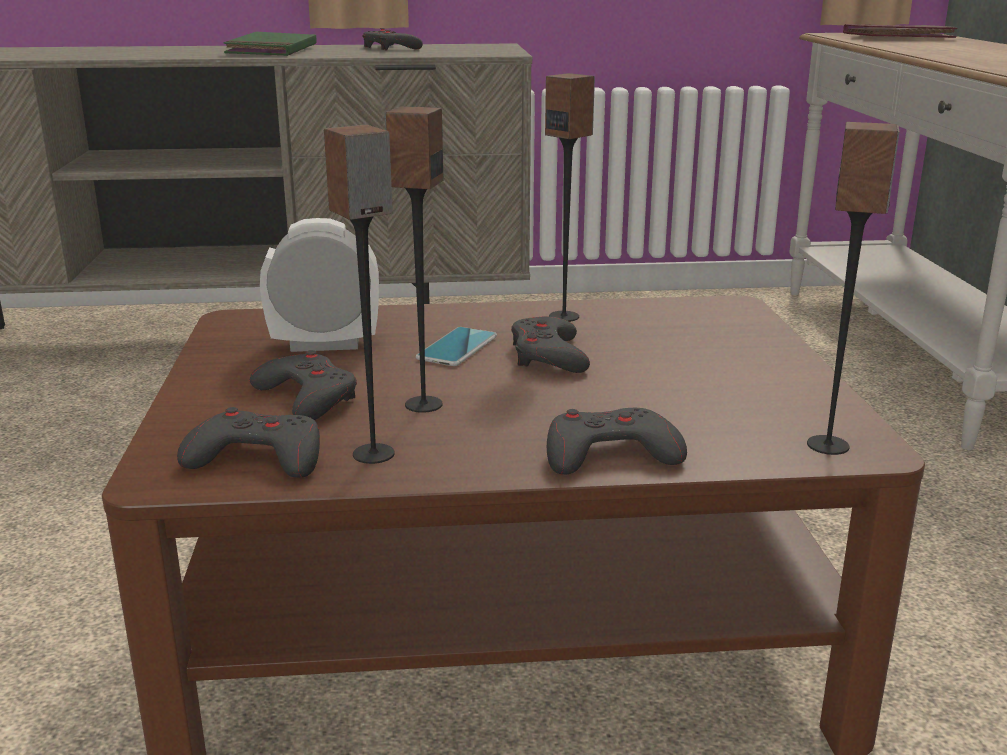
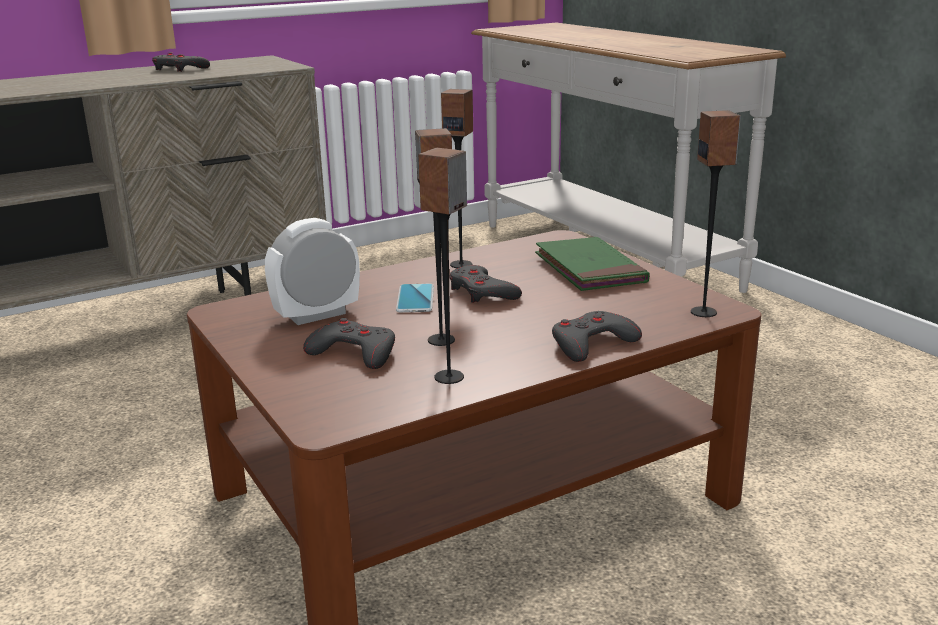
camera: 25 degrees left, 0 degrees up
(257, 457) = (373, 397): grey game controller -> none
(272, 50) = (79, 80): green book -> green book (589, 269)
(898, 37) = (547, 29): red book -> none

